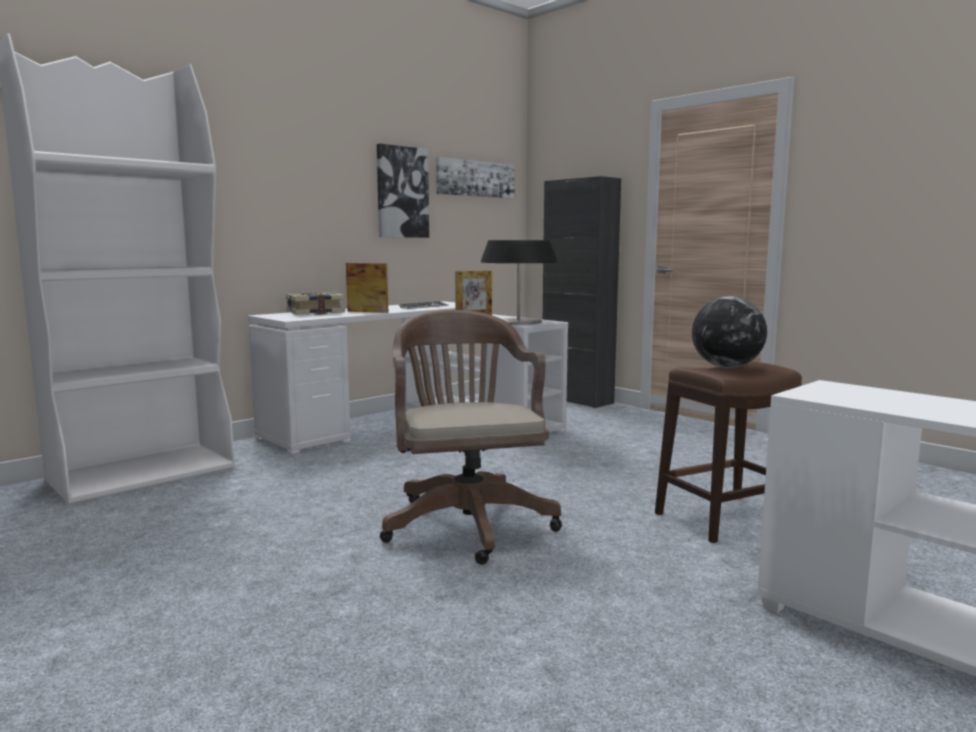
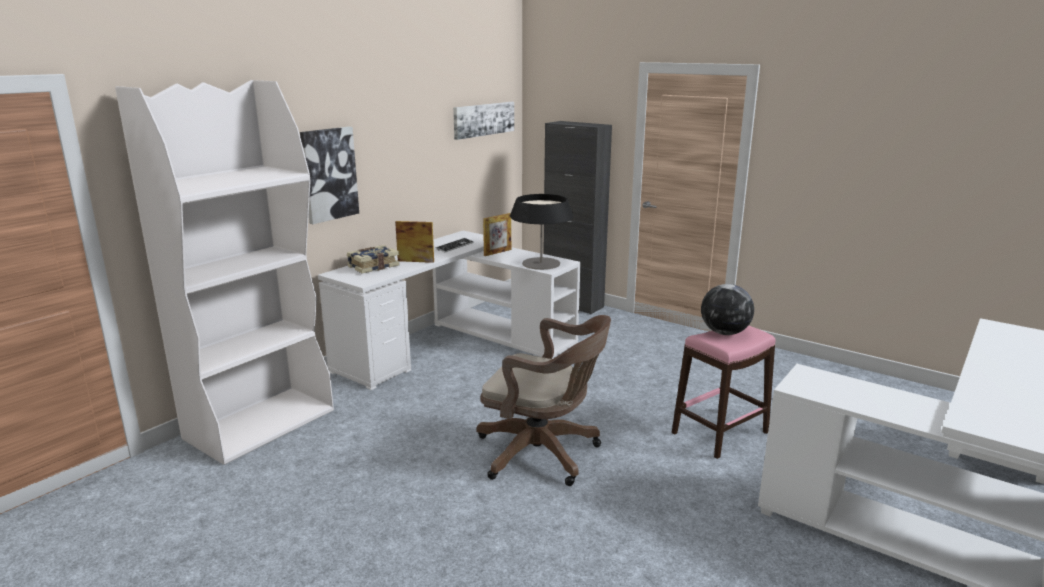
camera: 10 degrees left, 10 degrees up
(402, 192) = (428, 144): picture -> picture (329, 174)
(466, 521) = (543, 454): brown office chair -> brown office chair turned 135 degrees clockwise
(724, 517) = (719, 432): brown stool -> pink stool

